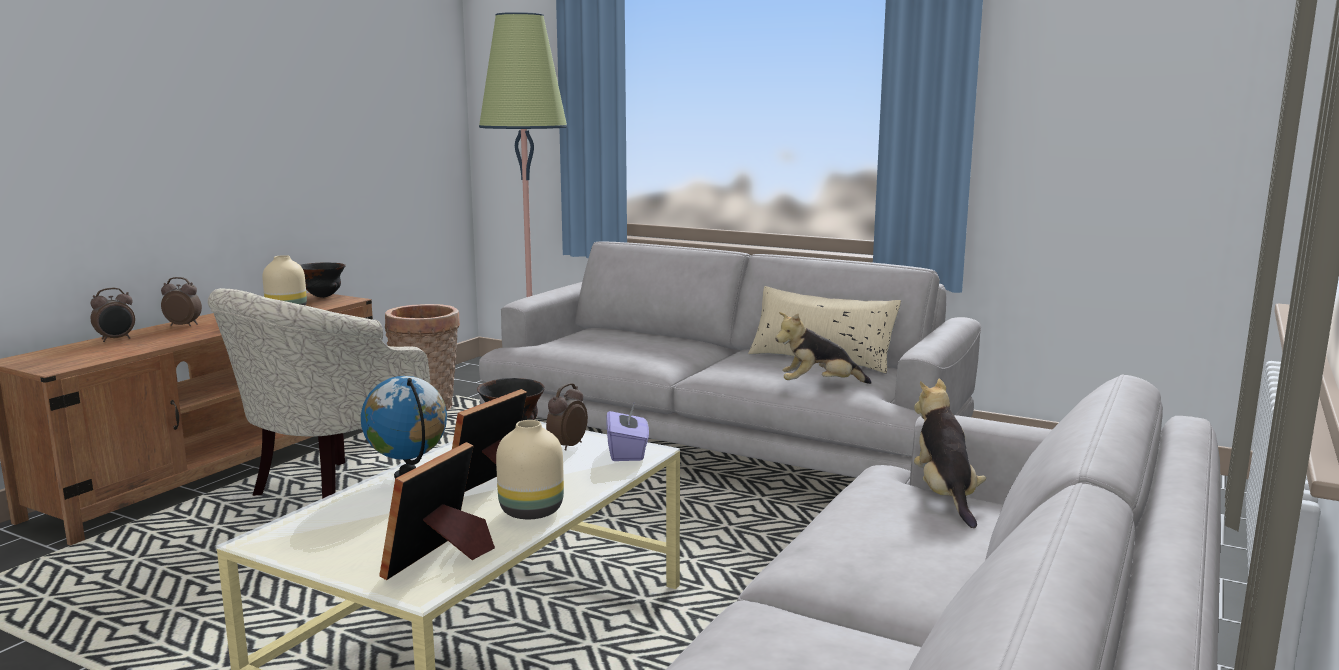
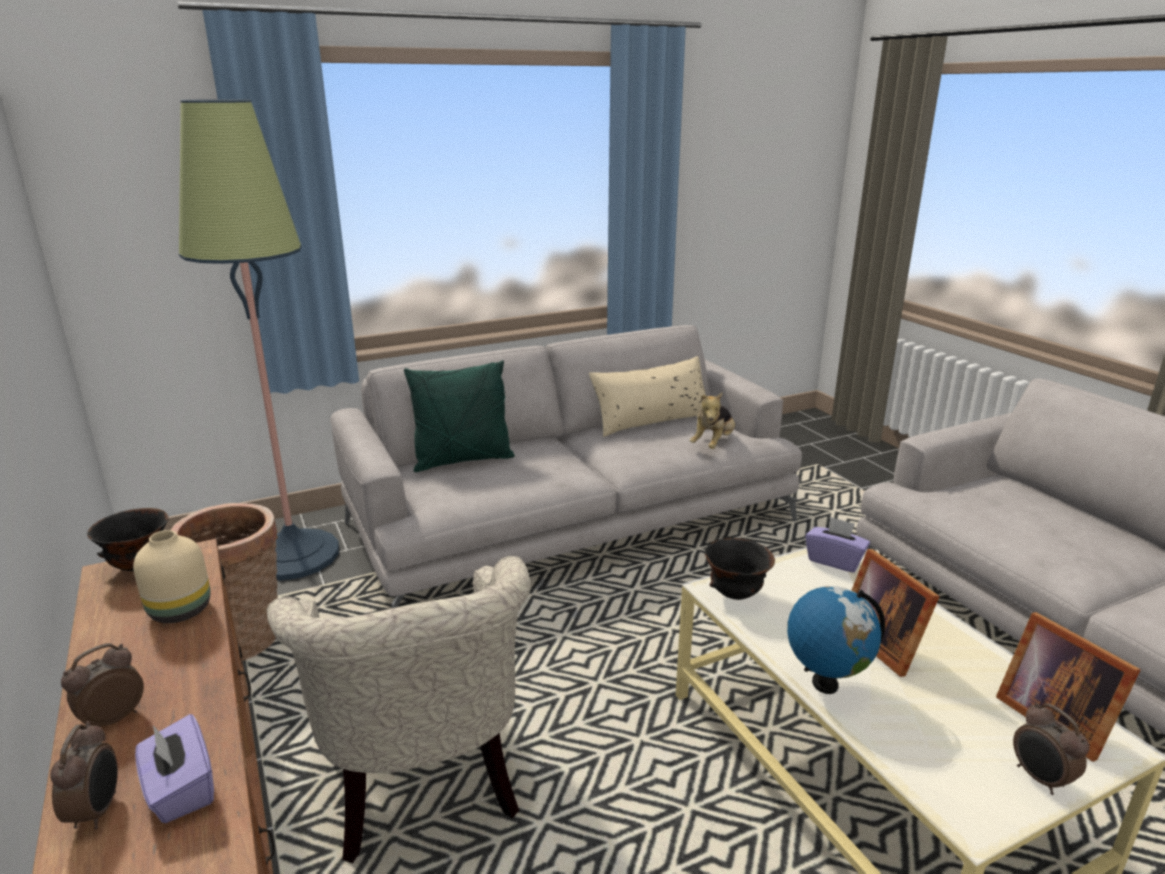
camera: 55 degrees left, 10 degrees up
(136, 345) = (180, 790): none -> purple tissue box
(533, 511) = (955, 642): beige vase -> none
(566, 446) = (799, 581): alarm clock -> alarm clock (1039, 779)
(619, 334) = (463, 460): none -> green pillow
(945, 496) = (975, 489): plush toy -> none

